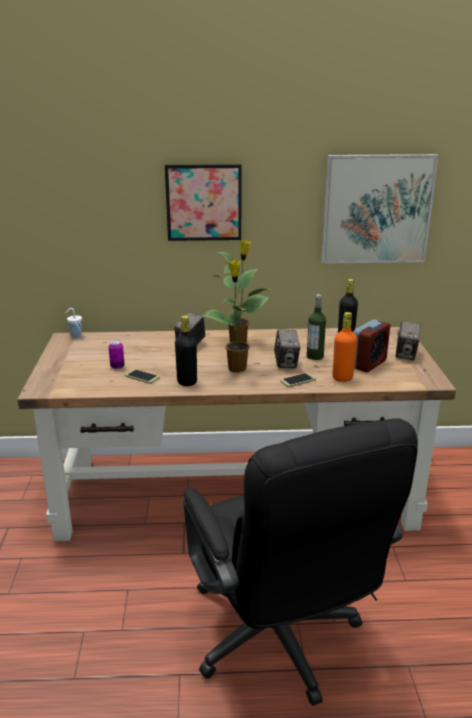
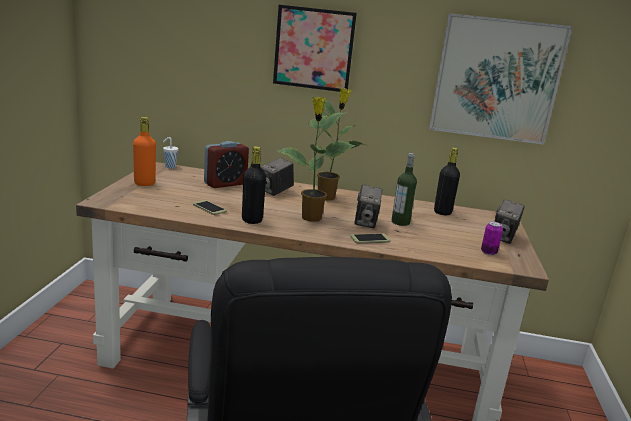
camera: 10 degrees right, 5 degrees down
(117, 367) = (191, 196): can -> can (488, 252)
(342, 378) = (421, 245): orange bottle -> orange bottle (144, 183)
(368, 364) = (456, 238): alarm clock -> alarm clock (225, 184)

